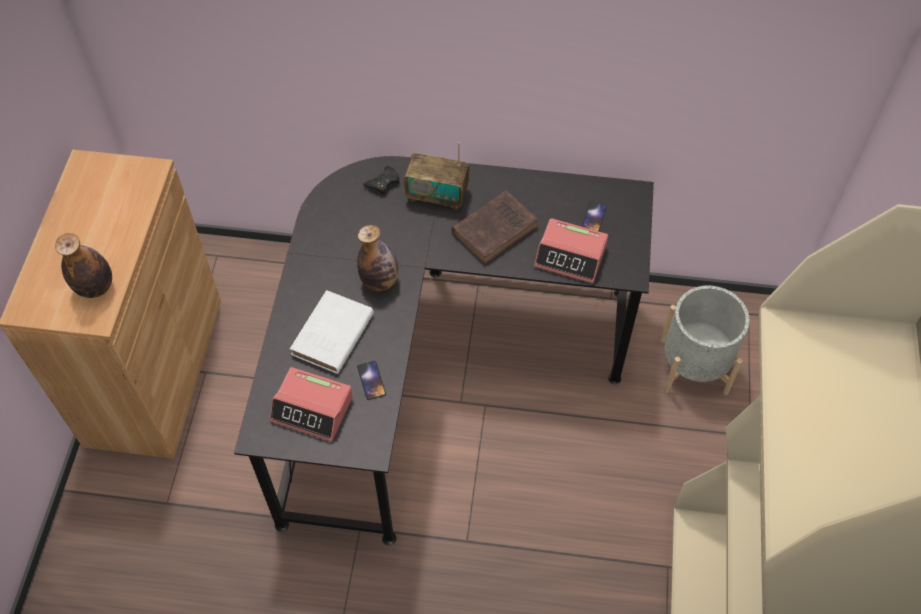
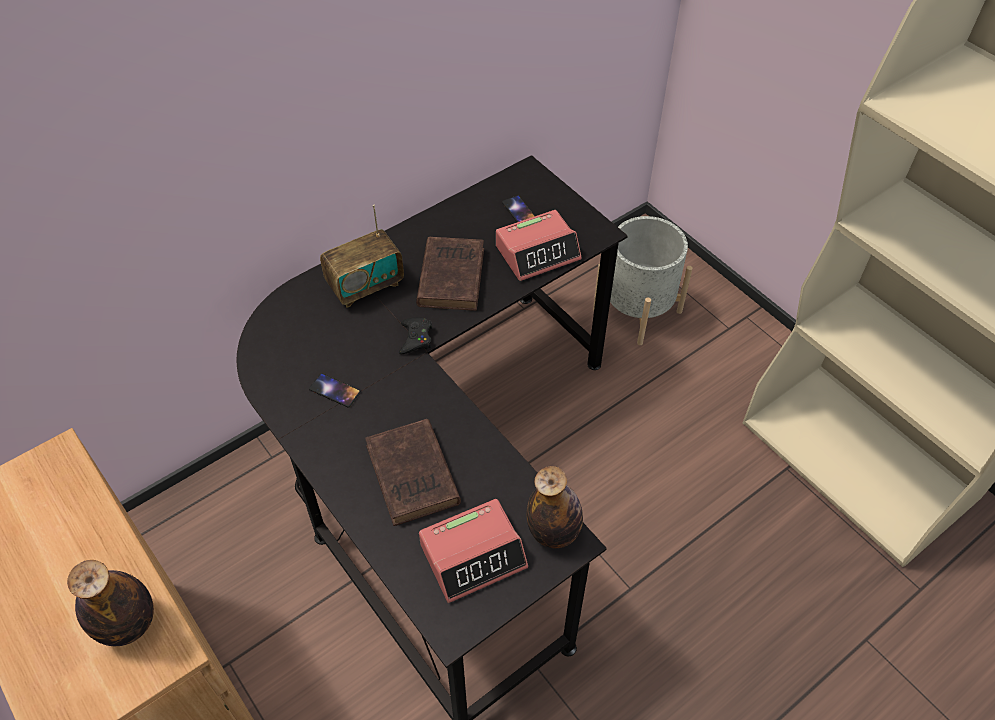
camera: 45 degrees left, 5 degrees down
(331, 337) = (413, 477): white book -> brown book
(371, 380) = (497, 483): phone -> phone (335, 390)
(380, 281) = (400, 394): bottle -> bottle (553, 532)
(383, 183) = (302, 311): black game controller -> black game controller (416, 338)

